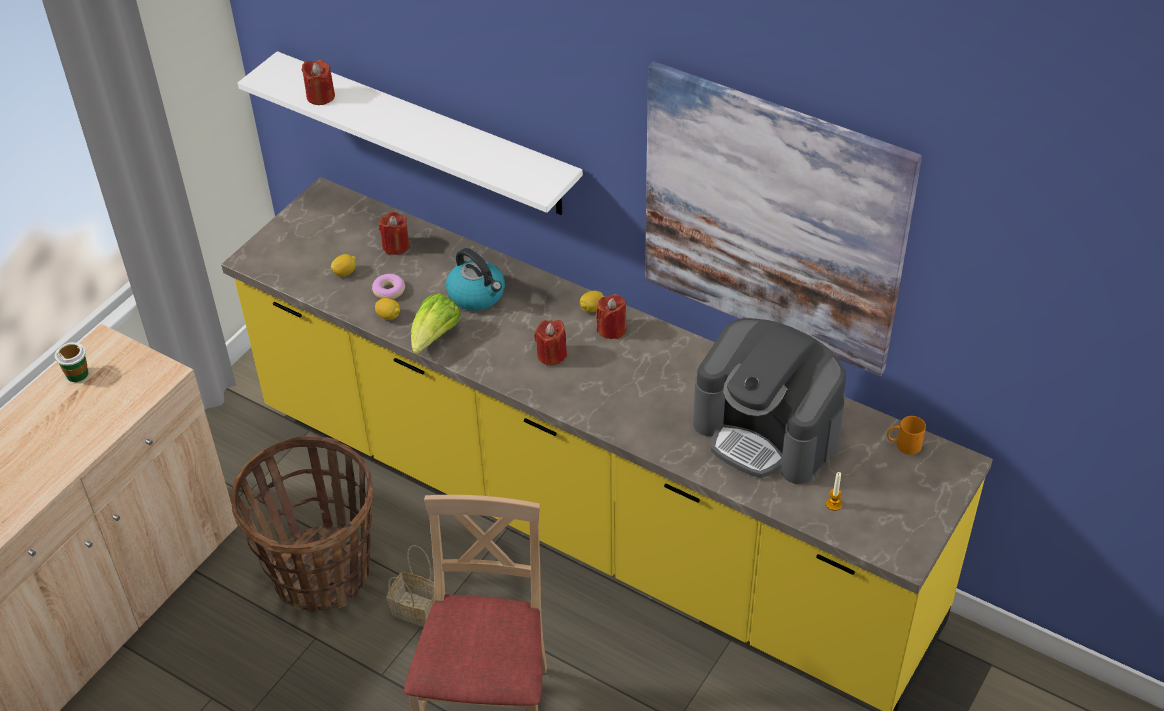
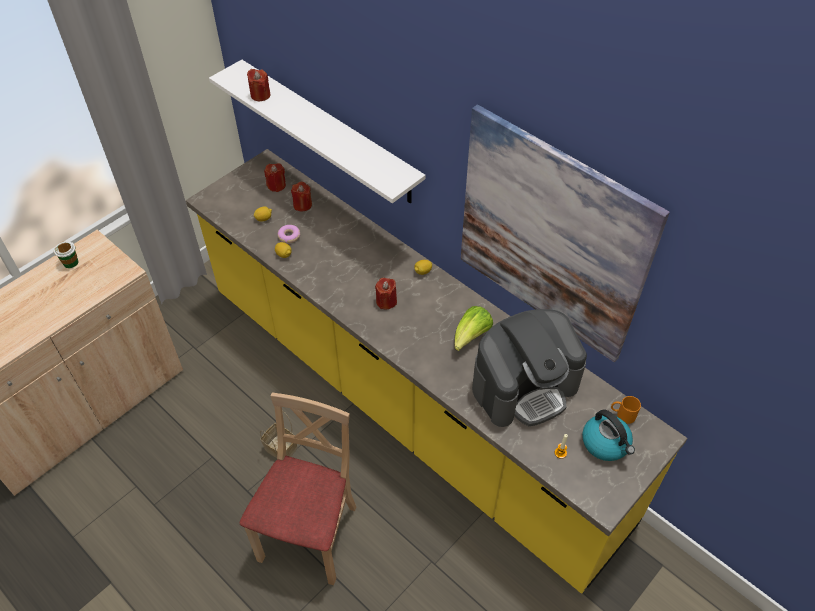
camera: 10 degrees right, 5 degrees up
(321, 572) = (227, 411): basket -> none
(434, 338) = (310, 275): lettuce -> lettuce (471, 337)
(477, 295) = (347, 249): kettle -> kettle (606, 443)
(612, 329) = (433, 289): red candle -> red candle (276, 185)
(767, 431) = (524, 386): coffee machine -> coffee machine turned 75 degrees counterclockwise

